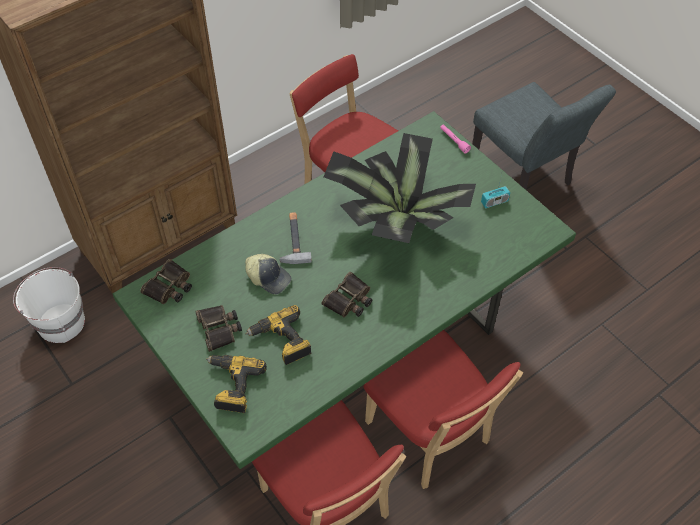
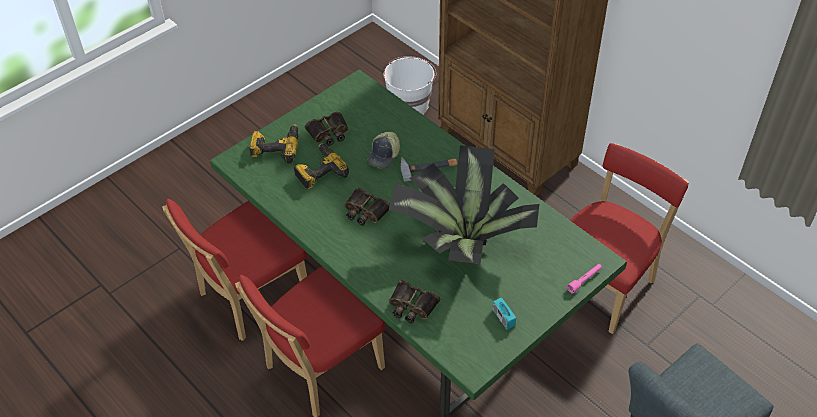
camera: 85 degrees right, 5 degrees down
(170, 287) = (367, 98): binoculars -> binoculars (411, 306)

